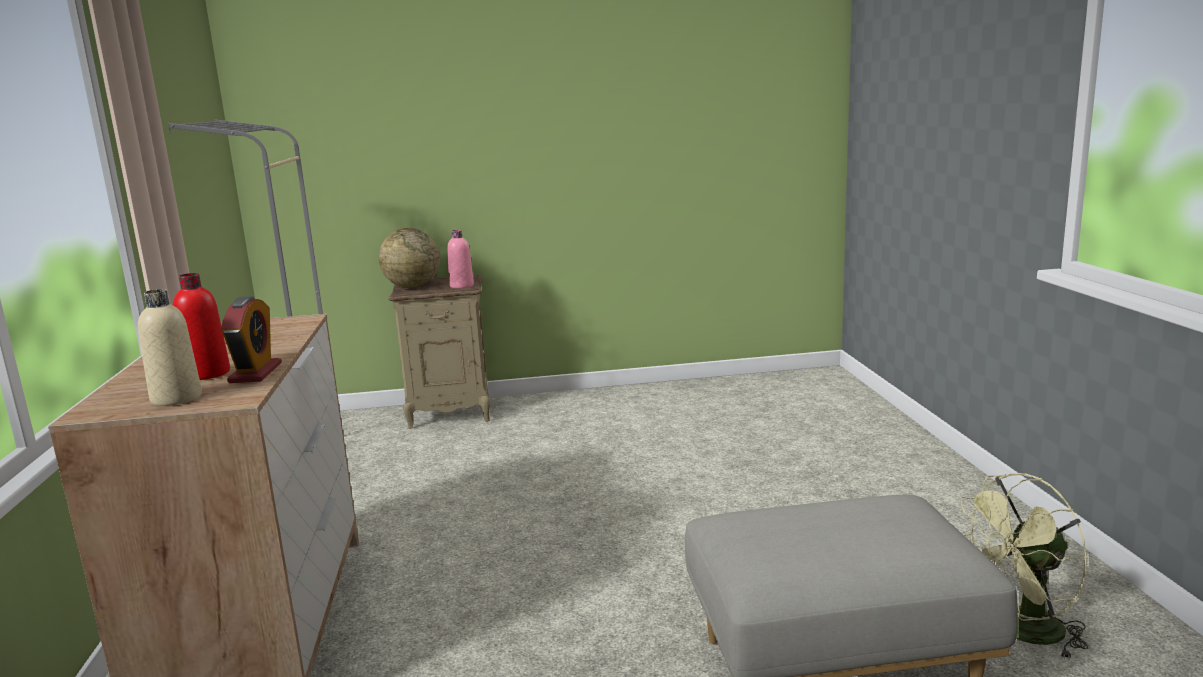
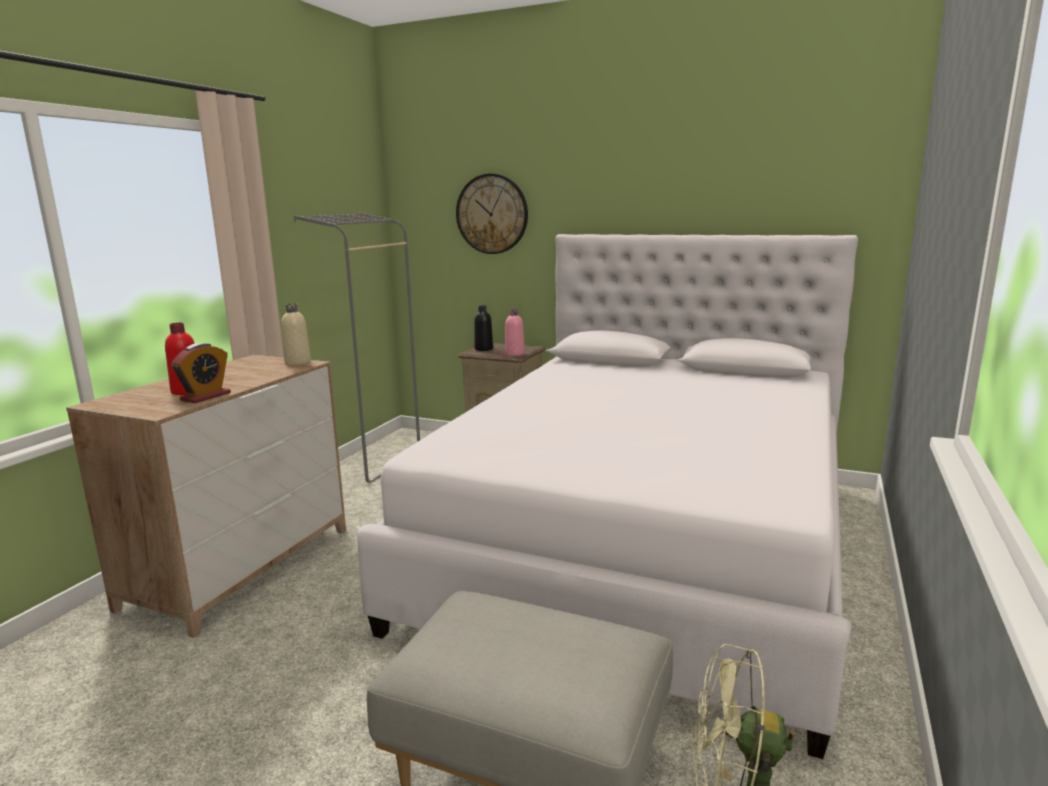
camera: 30 degrees right, 0 degrees up
(176, 398) = (141, 404): beige bottle -> beige bottle (298, 363)
(394, 115) = (492, 214): none -> wall clock
(412, 287) = (483, 349): globe -> black bottle
(707, 461) = (643, 545): none -> white bed

